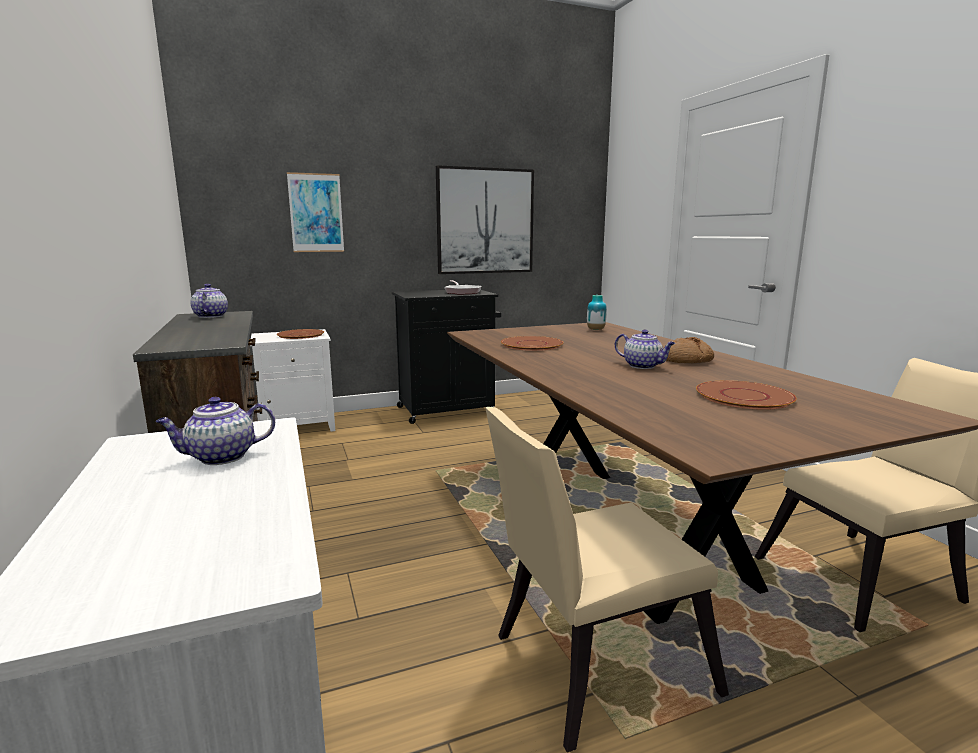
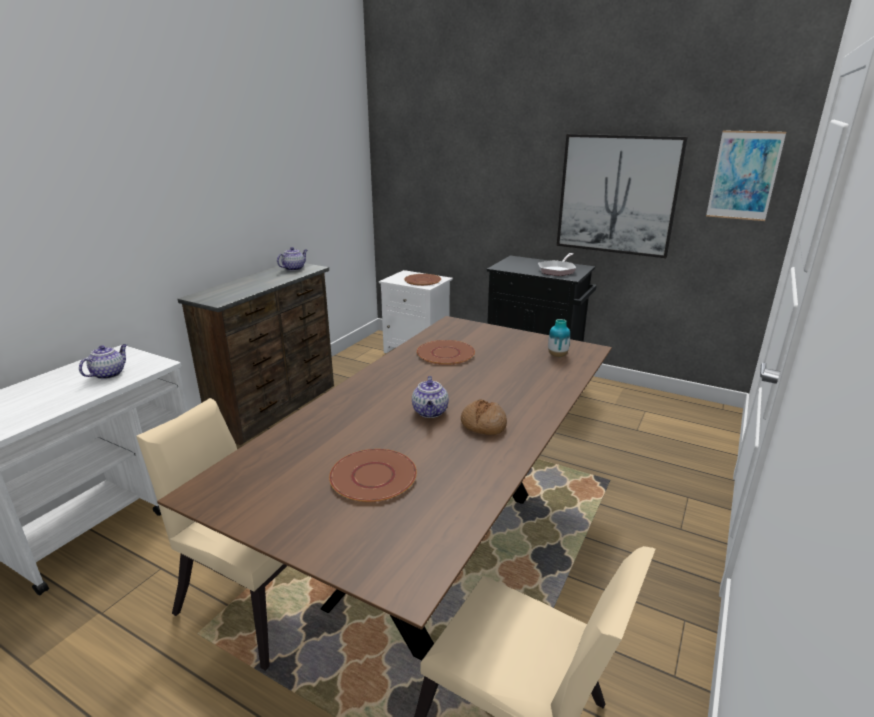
camera: 50 degrees right, 10 degrees up
(220, 457) = (109, 374): teapot -> teapot turned 90 degrees clockwise
(316, 213) = (457, 177): picture -> picture (744, 176)

